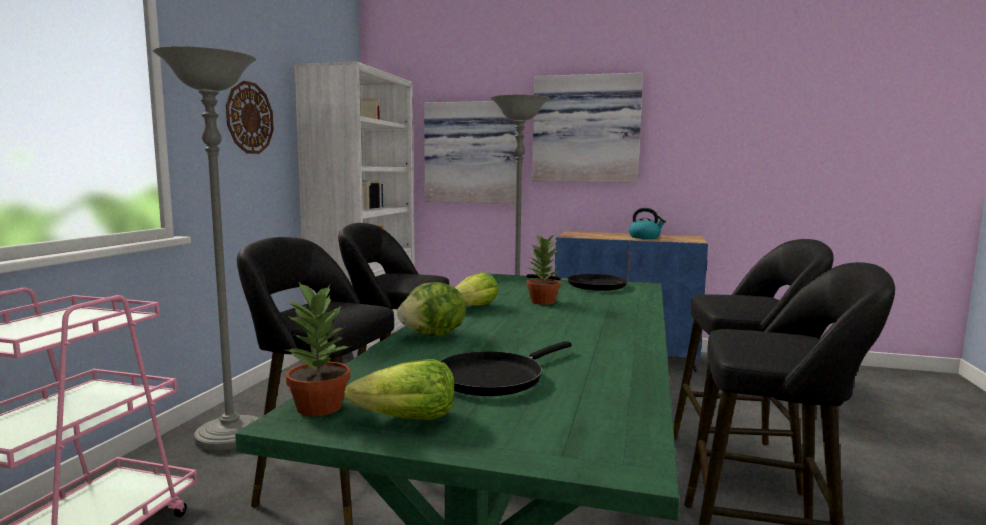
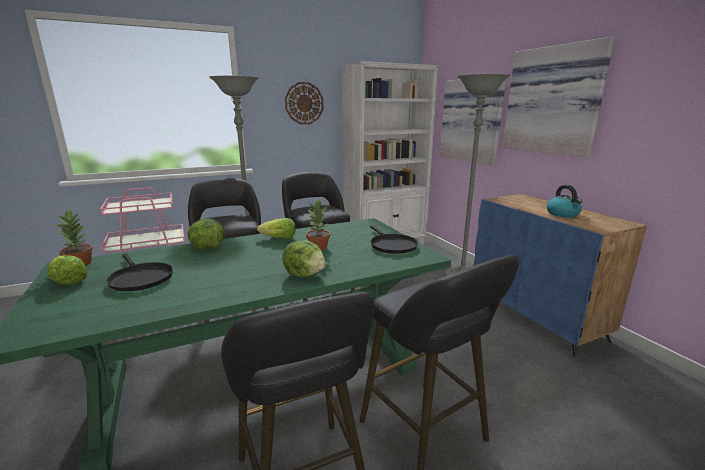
camera: 50 degrees right, 10 degrees up
(494, 377) = (140, 278): black frying pan -> black frying pan turned 135 degrees counterclockwise
(622, 319) = (305, 274): none -> lettuce

